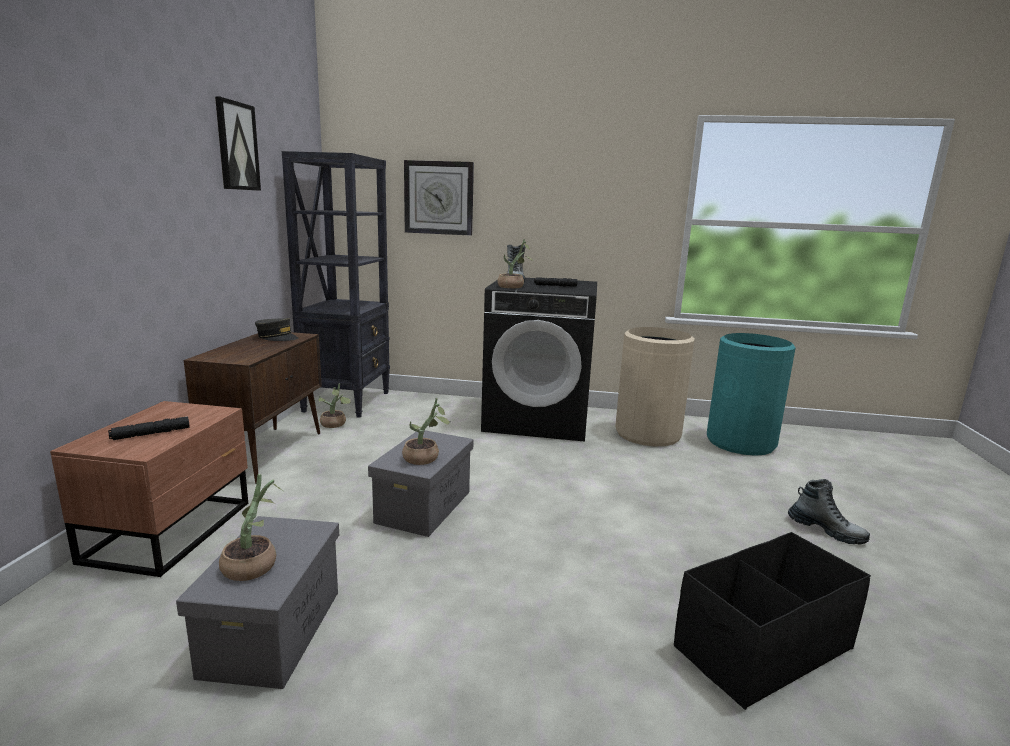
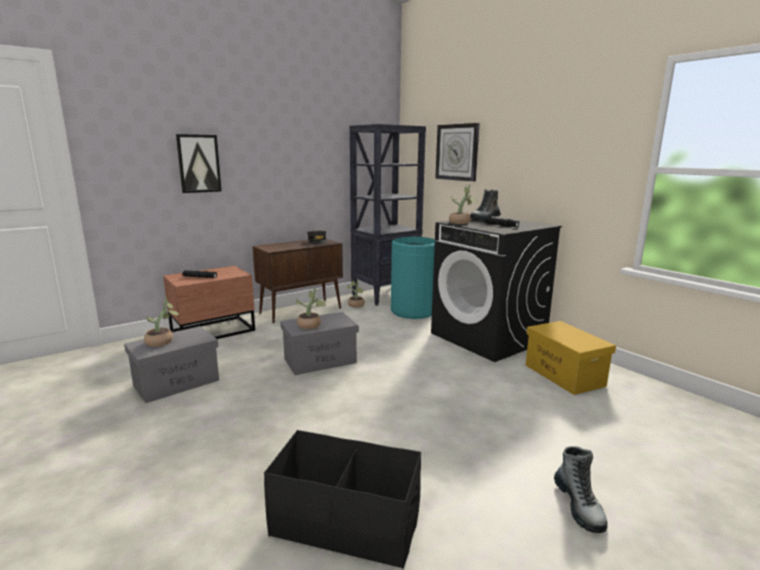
camera: 45 degrees right, 0 degrees up
(237, 146) = (311, 125): picture -> picture (199, 163)
(647, 434) = (563, 375): beige trash can -> yellow storage box
(740, 442) = (654, 413): turquoise trash can -> turquoise trash can (413, 311)

